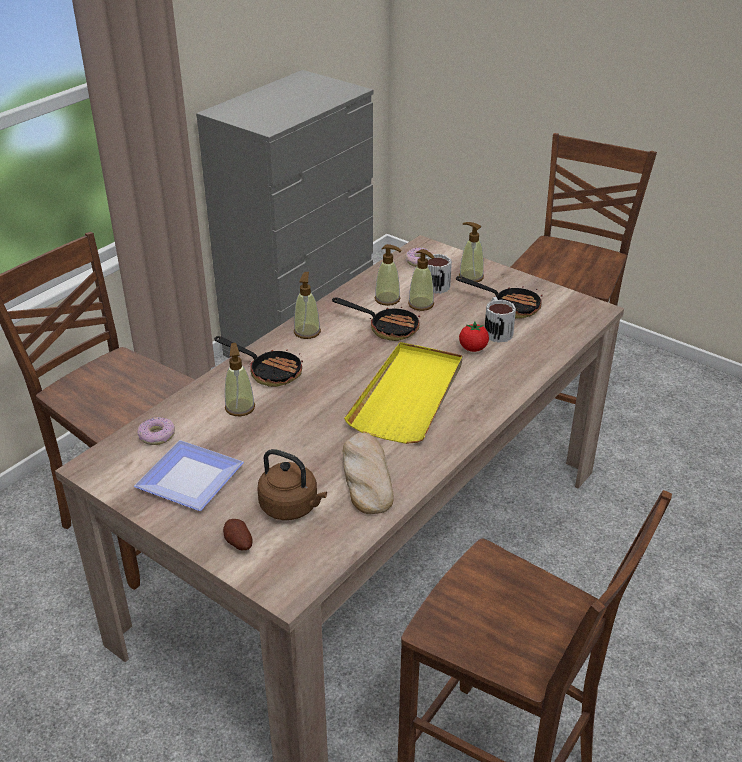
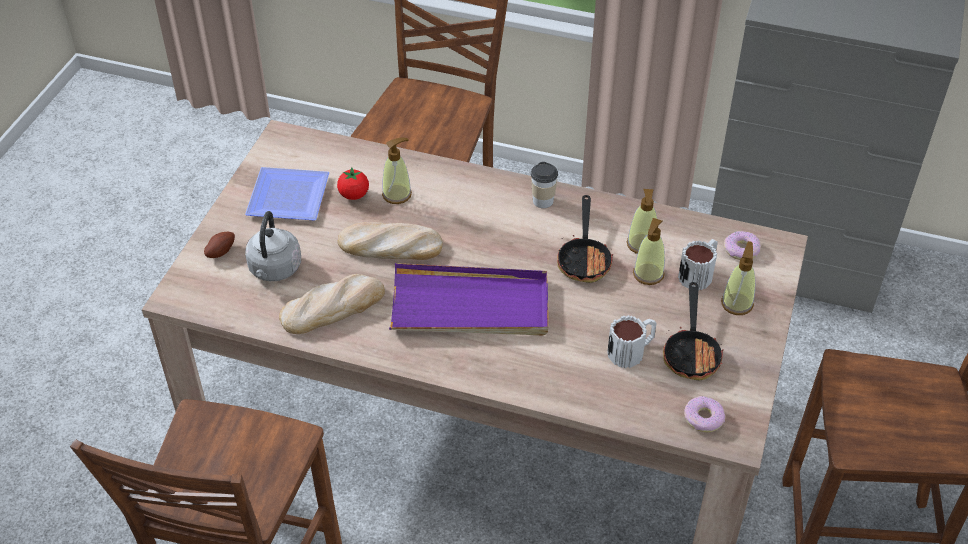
camera: 70 degrees right, 10 degrees up
(157, 436) = (335, 158): donut -> donut (703, 418)
(269, 371) = (461, 195): frying pan -> none
(292, 507) = (274, 270): brown kettle -> grey kettle
(307, 331) = (543, 201): soap dispenser -> cup
(307, 425) = (390, 246): none -> bread
(408, 396) = (470, 306): yellow tray -> purple tray
(473, 348) = (583, 338): tomato -> tomato (354, 195)

